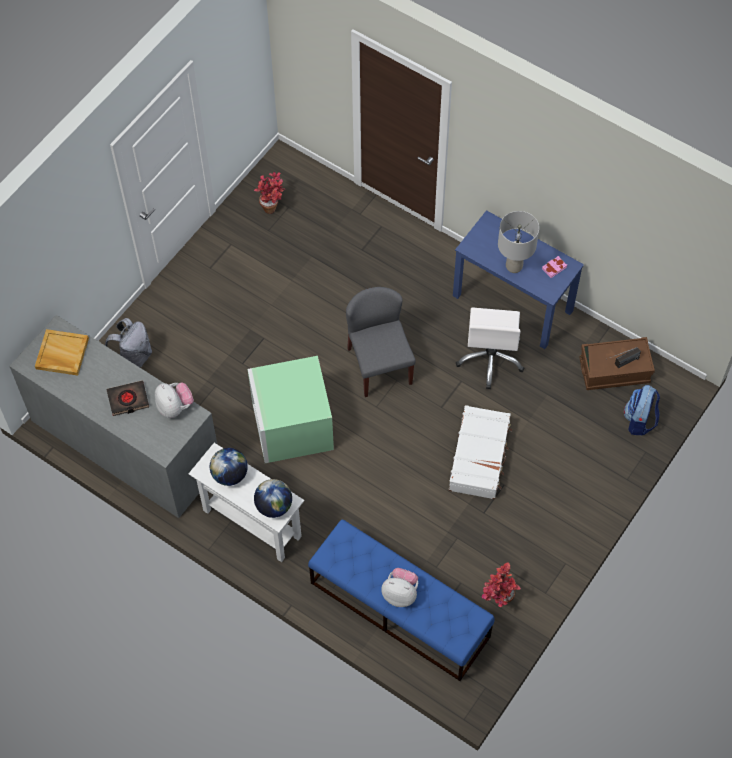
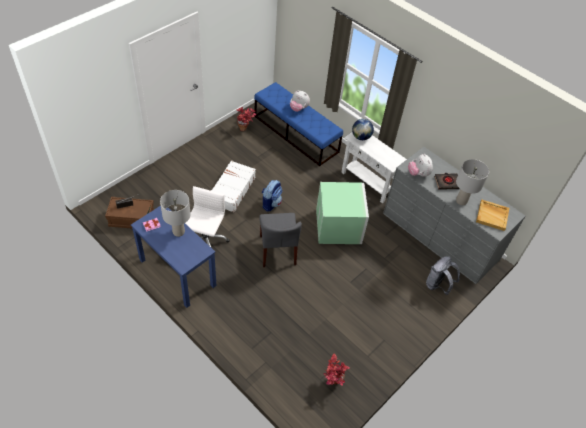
camera: 175 degrees left, 10 degrees down
(107, 370) = (461, 201): none -> grey table lamp
(230, 474) = (384, 155): globe -> none
(639, 420) = (131, 191): backpack -> backpack (271, 203)

